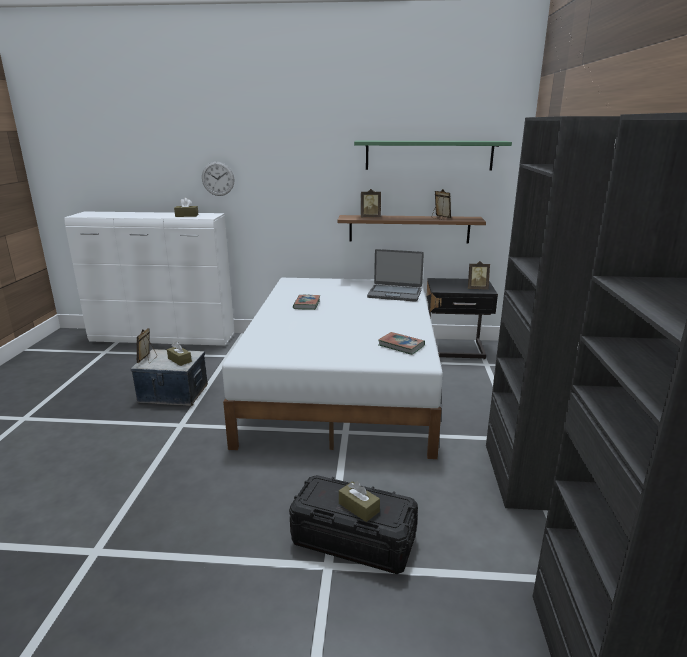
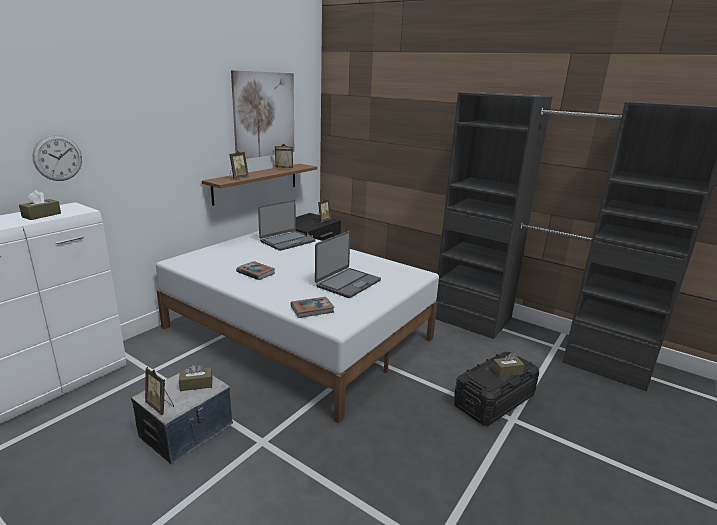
camera: 60 degrees left, 0 degrees up
(338, 337) = (347, 283): none -> laptop
(401, 346) = (388, 270): book -> book (312, 309)
(429, 155) = (264, 114): green shelf -> picture

